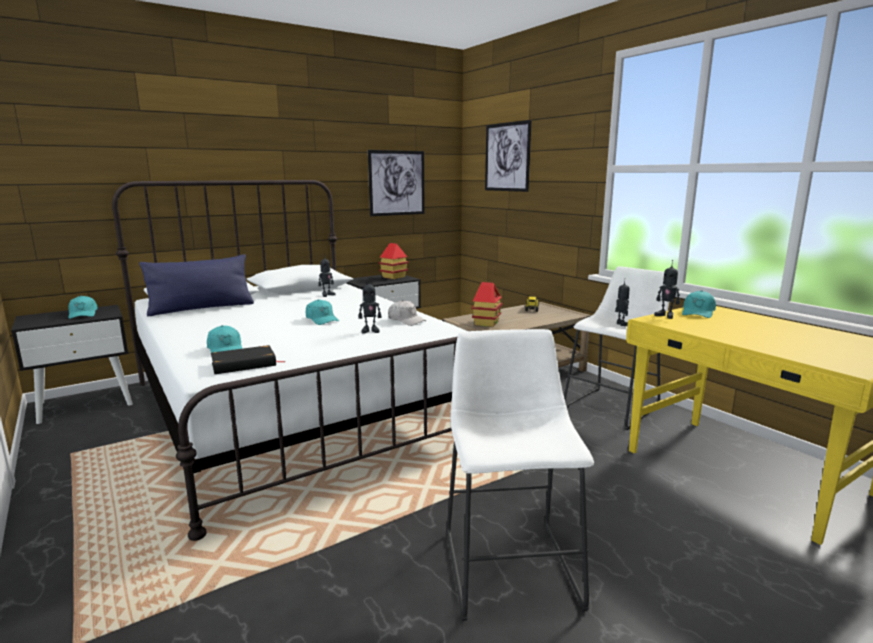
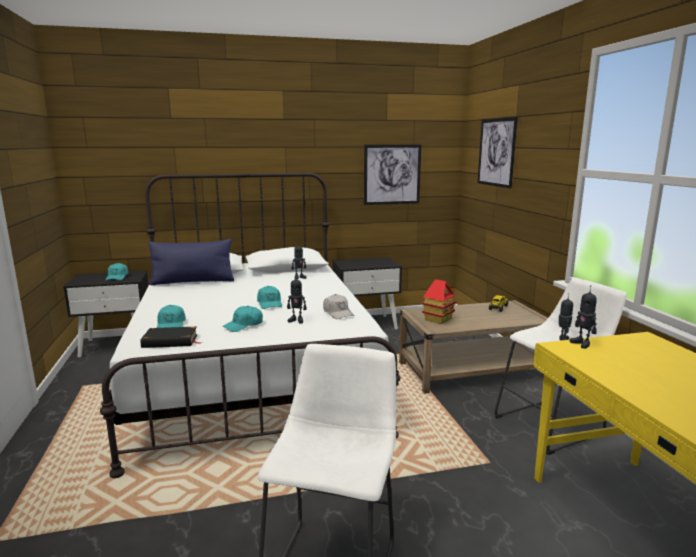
camera: 20 degrees right, 0 degrees up
(393, 277) = (380, 262): toy house -> none
(698, 313) = (626, 344): turquoise cap -> turquoise cap (243, 325)

